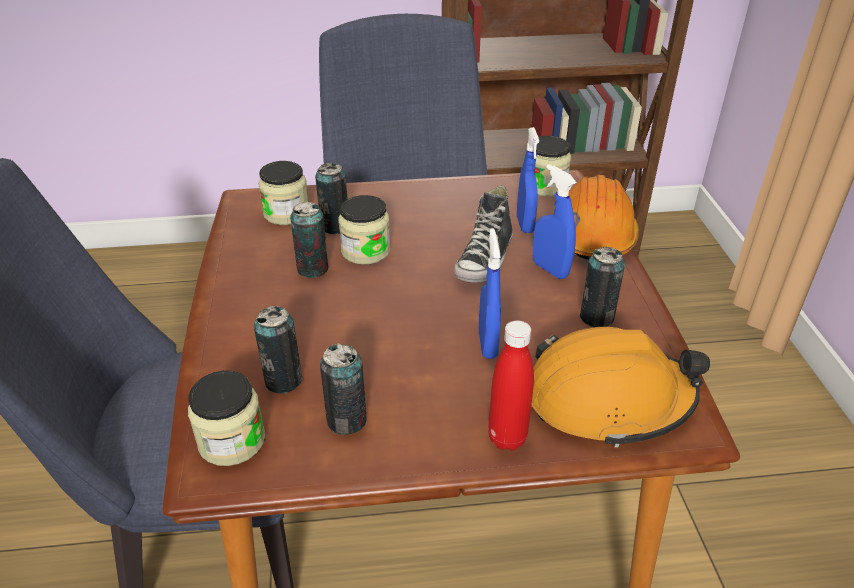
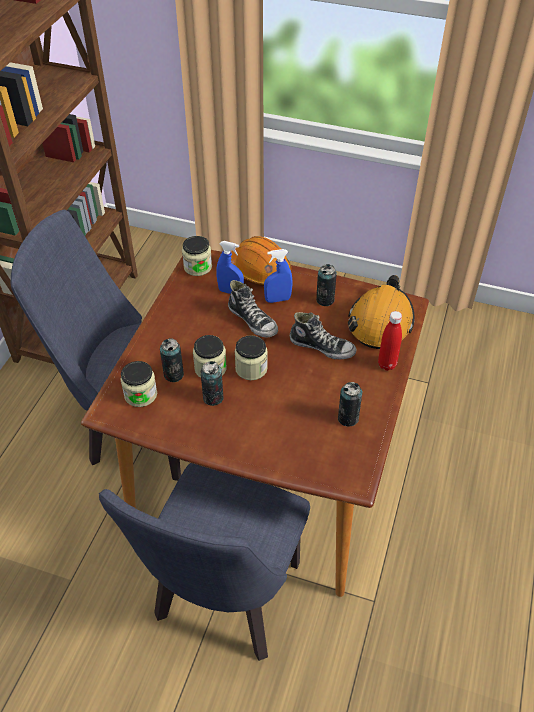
camera: 65 degrees left, 10 degrees up
(232, 441) = (340, 467): jar -> jar (251, 368)
(283, 380) = (305, 436): can -> none
(487, 344) = (322, 347): blue spray bottle -> shoe

